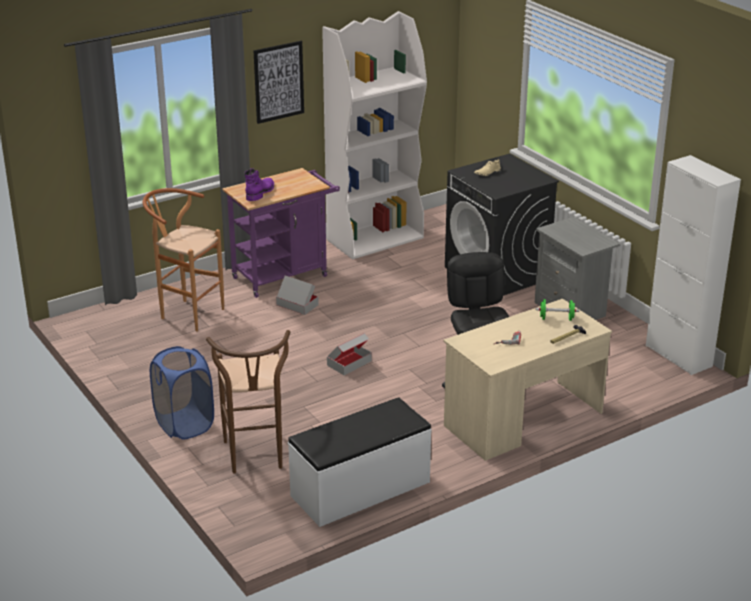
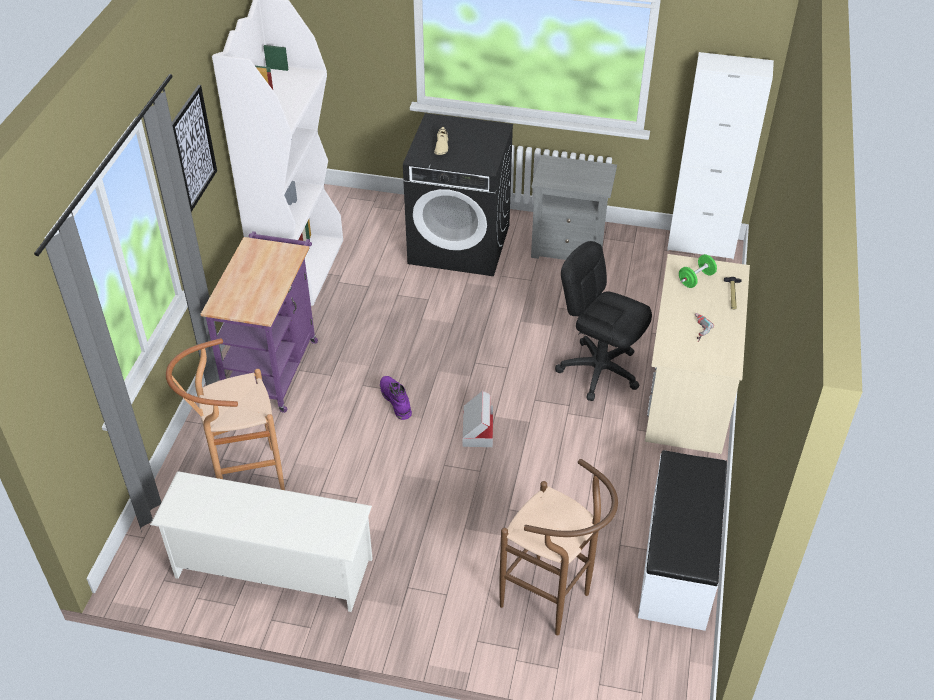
camera: 45 degrees left, 15 degrees up
(141, 356) = (272, 568): none -> white shoe rack
(184, 424) = (435, 617): blue laundry basket -> none
(260, 193) = (252, 295): purple boot -> purple boot (395, 400)
(297, 305) = (337, 394): cardboard box -> none

